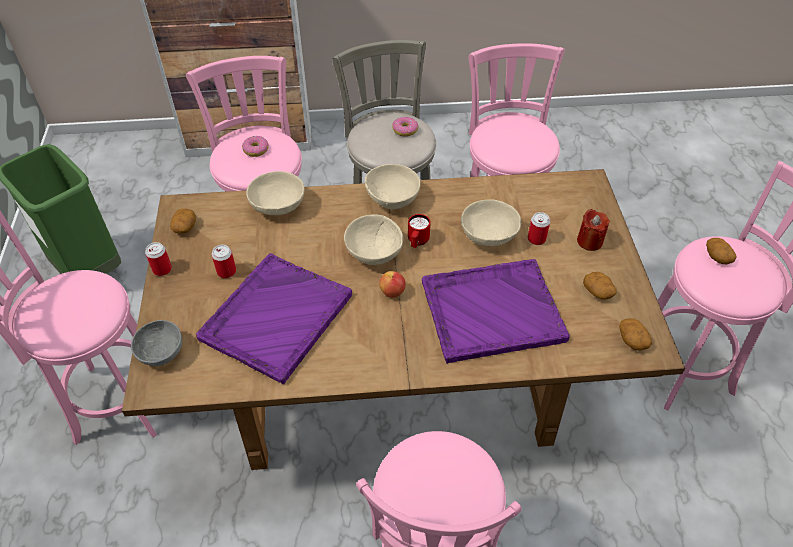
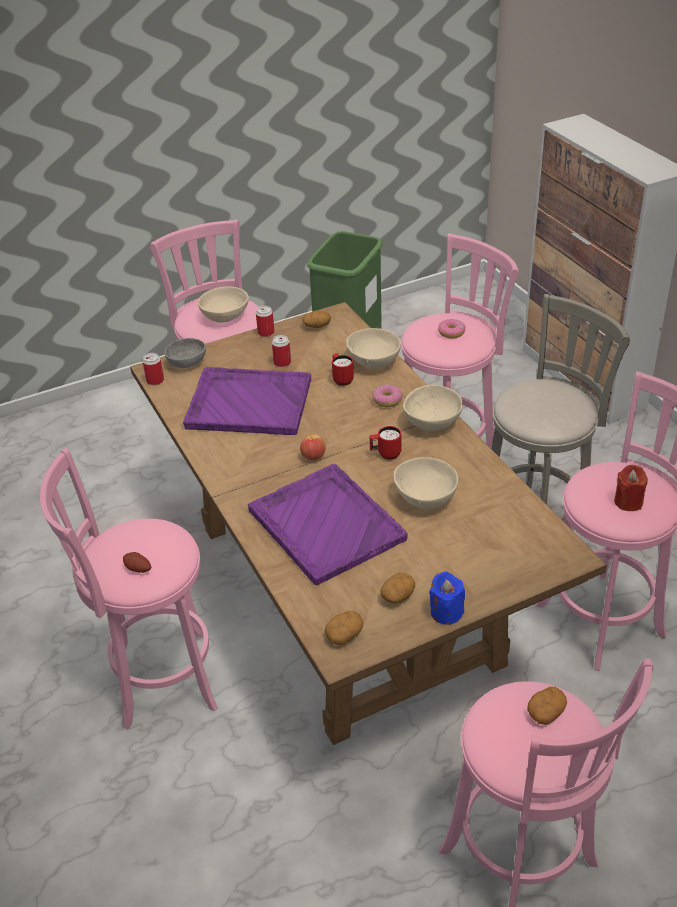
camera: 70 degrees right, 10 degrees down
(287, 236) = (341, 379): none -> red mug
(373, 252) = (354, 432): beige bowl -> beige bowl (225, 317)
(405, 130) = (560, 410): donut -> donut (387, 400)
(467, 490) = (138, 569): none -> potato
(536, 239) = (445, 533): can -> can (155, 380)
(589, 241) = (470, 575): red candle -> red candle (628, 502)
(625, 269) = (446, 612): none -> blue candle

